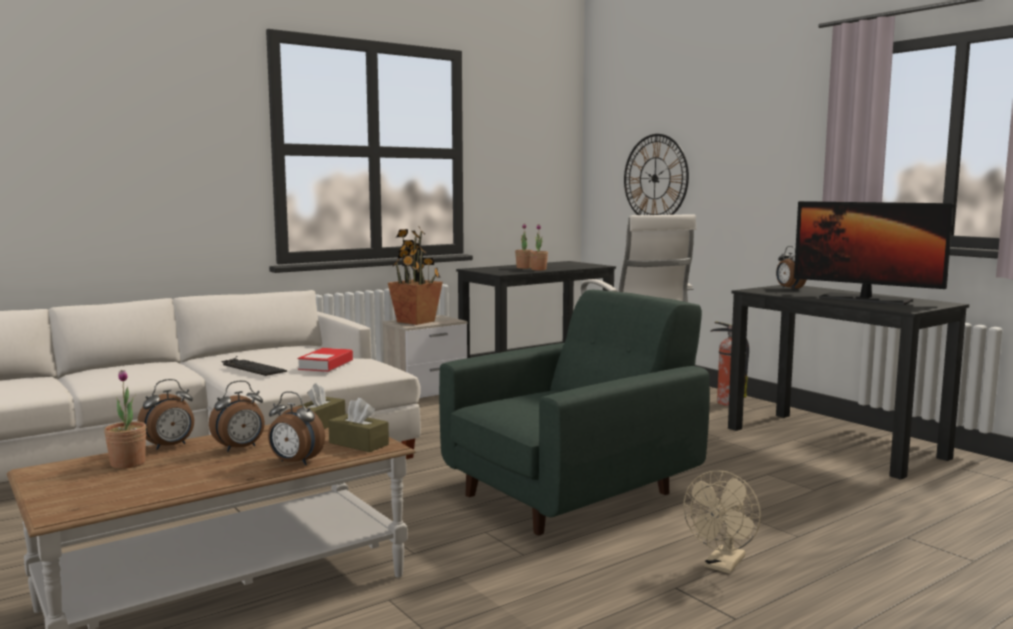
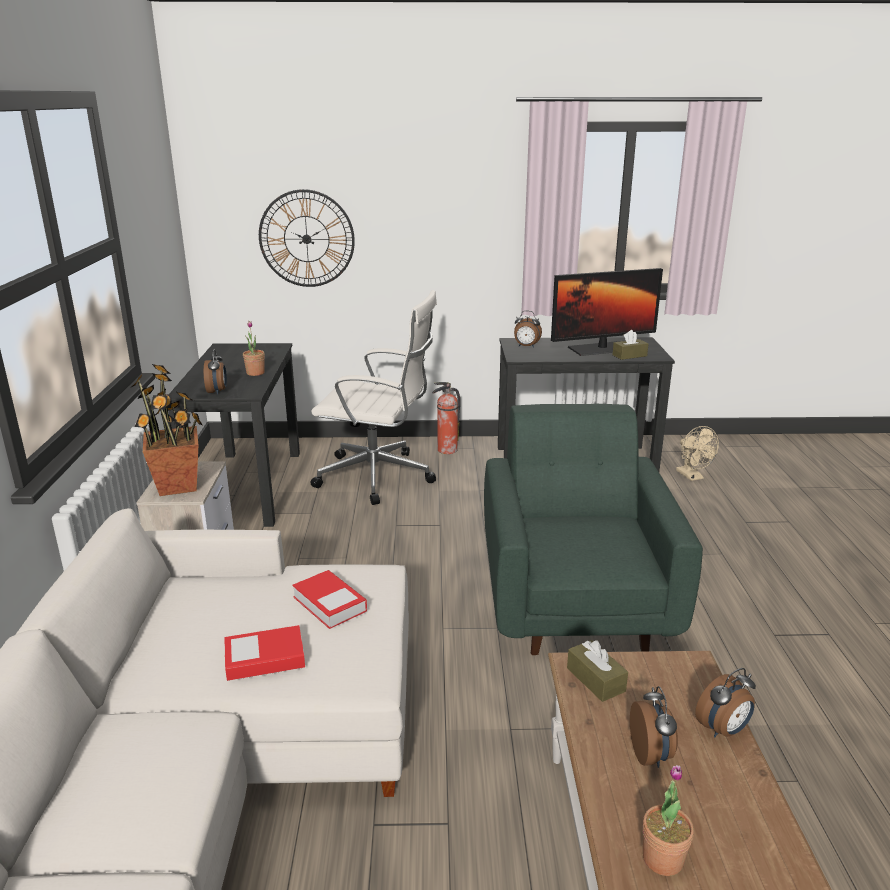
camera: 55 degrees left, 15 degrees up
(170, 446) = (610, 808): alarm clock -> alarm clock (217, 391)
(250, 367) = (265, 659): keyboard -> book
(358, 443) = (680, 674): brown tissue box -> brown tissue box (629, 355)
(523, 268) = (228, 374): potted plant -> none
(722, 565) = (751, 601): beige fan -> beige fan (692, 476)

